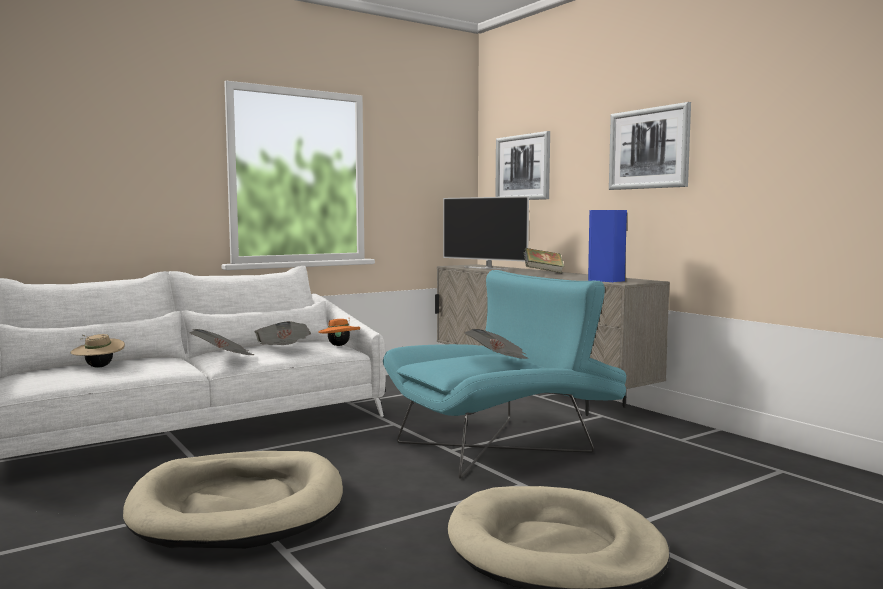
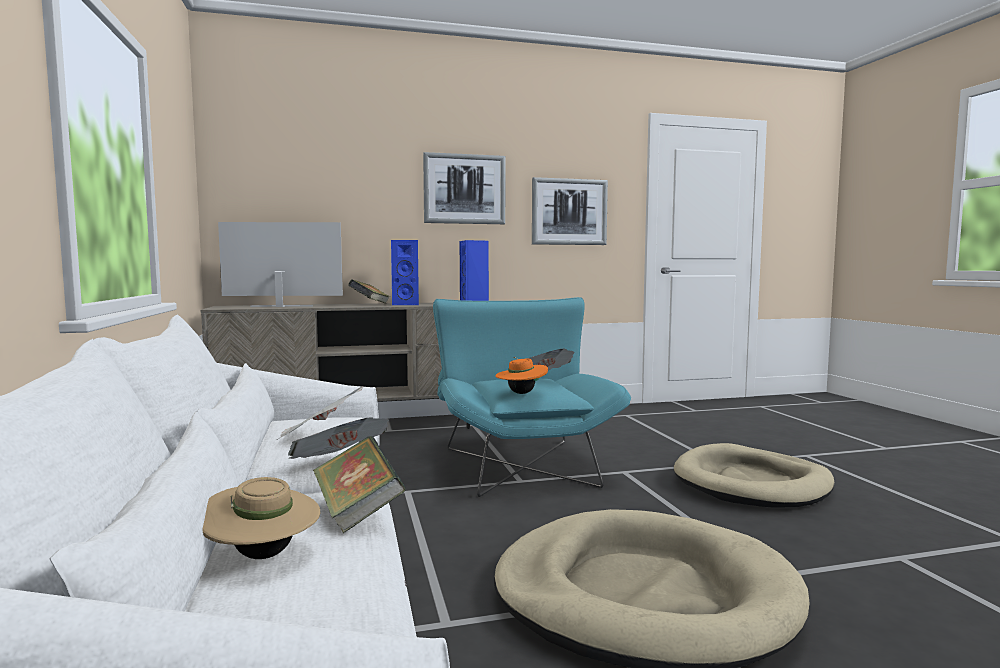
camera: 70 degrees left, 0 degrees up
(150, 370) = (358, 512): none -> book
(339, 345) = (331, 416): orange hat -> orange hat (521, 393)
(486, 268) = (281, 306): television -> television turned 150 degrees counterclockwise
(522, 167) = (291, 191): picture -> picture (569, 212)
(561, 275) = (405, 304): none -> blue speaker

